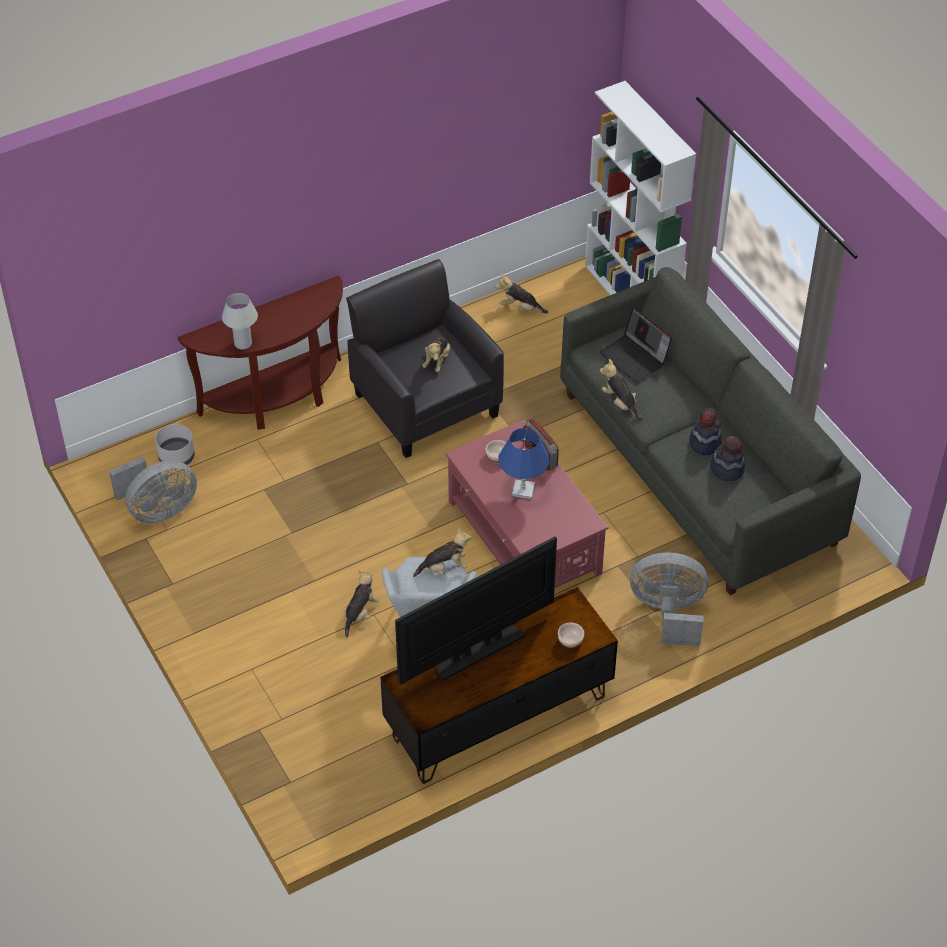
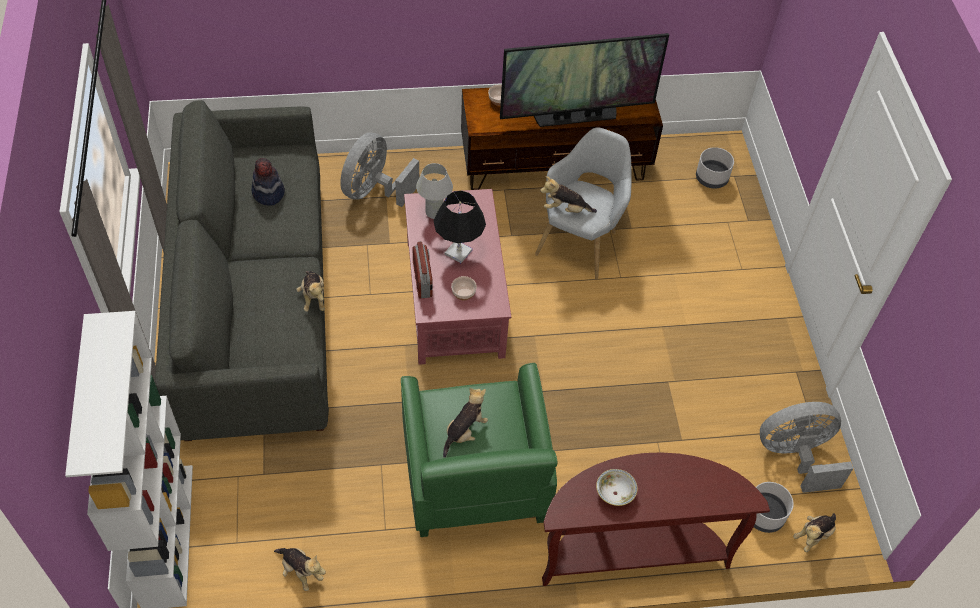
camera: 160 degrees left, 5 degrees up
(243, 343) = (694, 469): white table lamp -> white table lamp (434, 212)
(297, 310) = (615, 493): none -> bowl
(315, 768) = (712, 178): none -> grey planter
(360, 613) = (632, 282): plush toy -> plush toy (813, 535)
(425, 403) = (474, 479): black armchair -> green armchair
(523, 490) = (458, 252): blue table lamp -> black table lamp
(635, 358) = (265, 335): laptop -> none
(668, 613) = (374, 191): grey fan -> grey fan turned 90 degrees clockwise
(704, 442) = (268, 223): hat -> none

